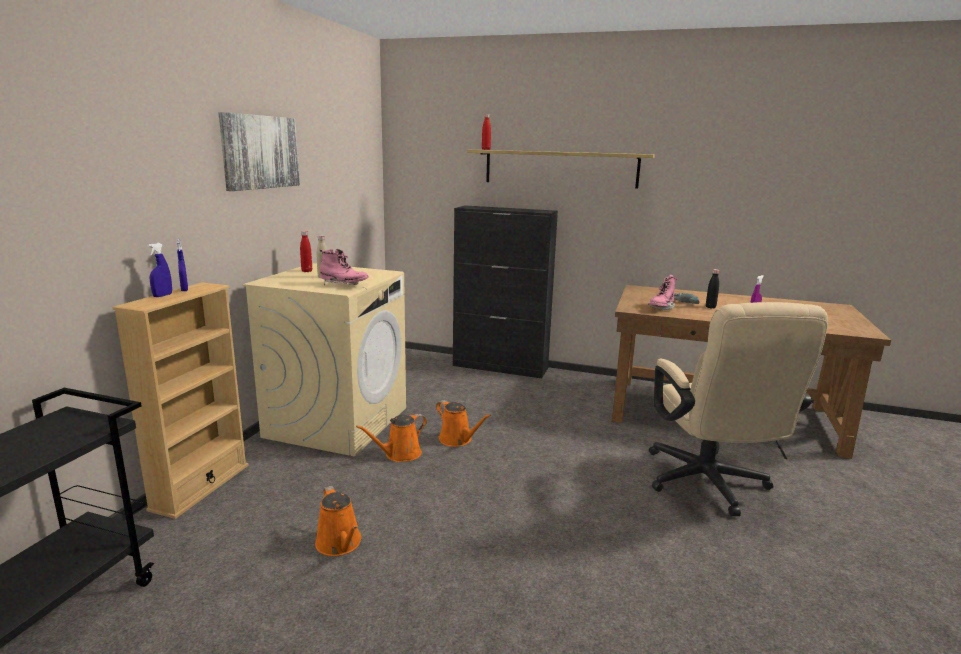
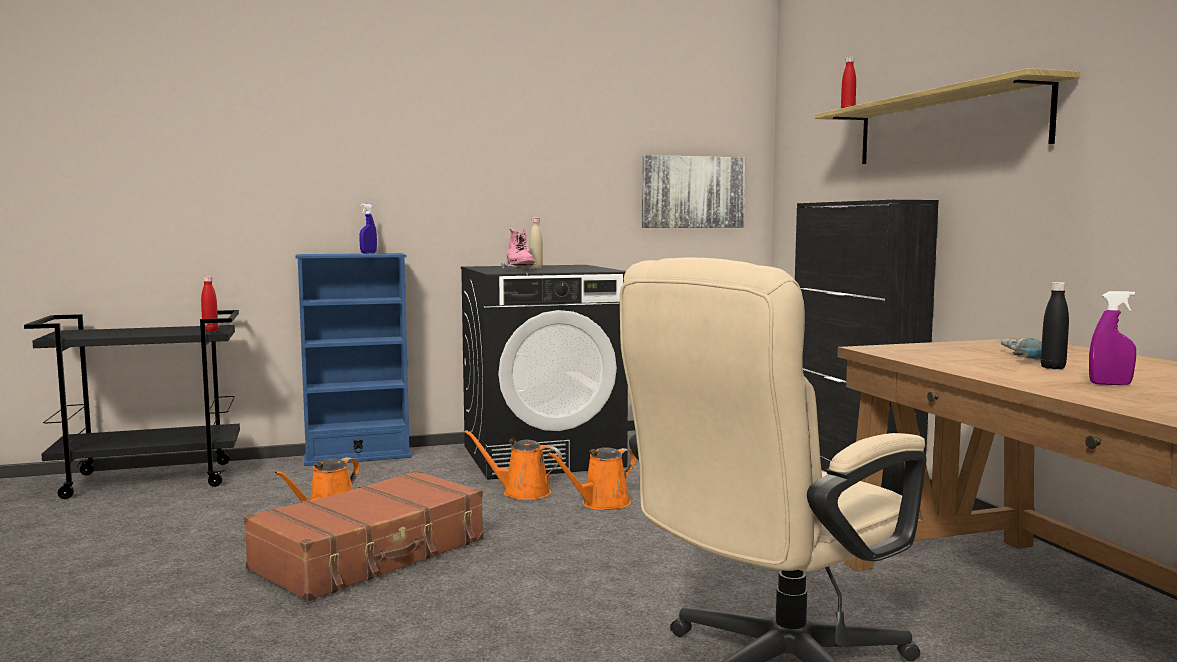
camera: 55 degrees right, 10 degrees down
(162, 295) = (342, 253): blue spray bottle -> none
(200, 487) = (358, 457): beige bookcase -> blue bookcase
(260, 152) = (513, 130): picture -> picture (692, 192)
(307, 271) = (547, 266): red bottle -> red bottle (210, 331)
(337, 422) = (543, 456): beige washing machine -> black washing machine
(445, 547) = (372, 555): none -> brown suitcase
(457, 440) = (601, 504): orange watering can -> orange watering can turned 45 degrees clockwise
(661, 308) = (938, 355): pink boot -> none

